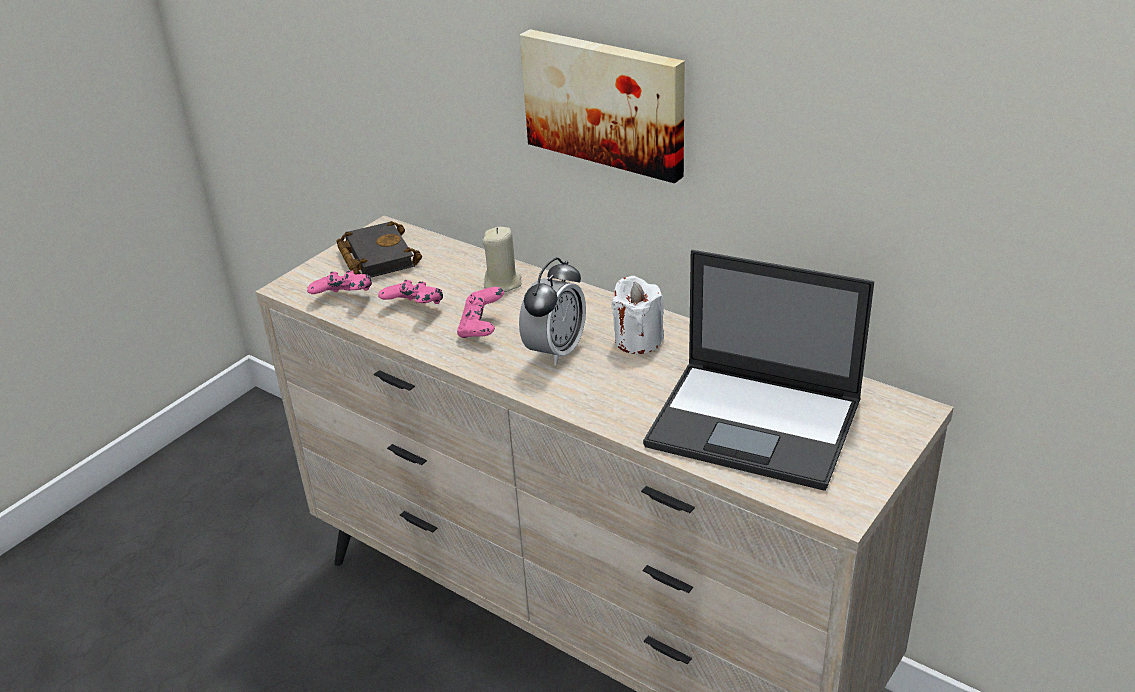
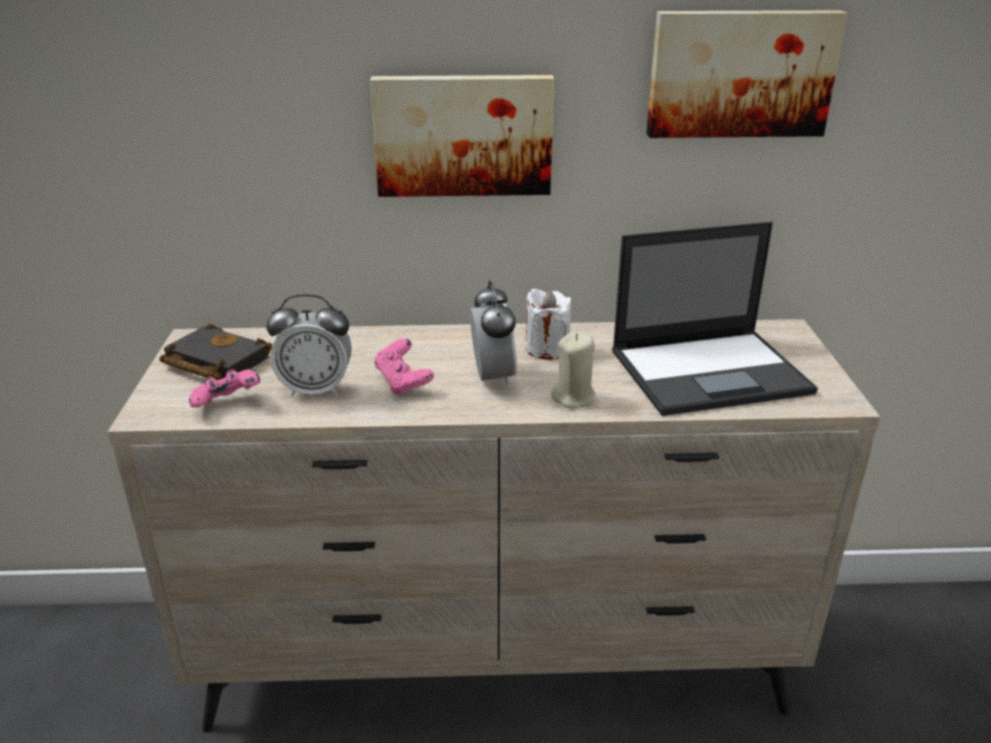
camera: 40 degrees left, 5 degrees down
(414, 309) = (316, 389): pink game controller -> alarm clock
(503, 283) = (373, 345): beige candle -> beige candle (573, 397)
(880, 100) = (740, 73): none -> picture

